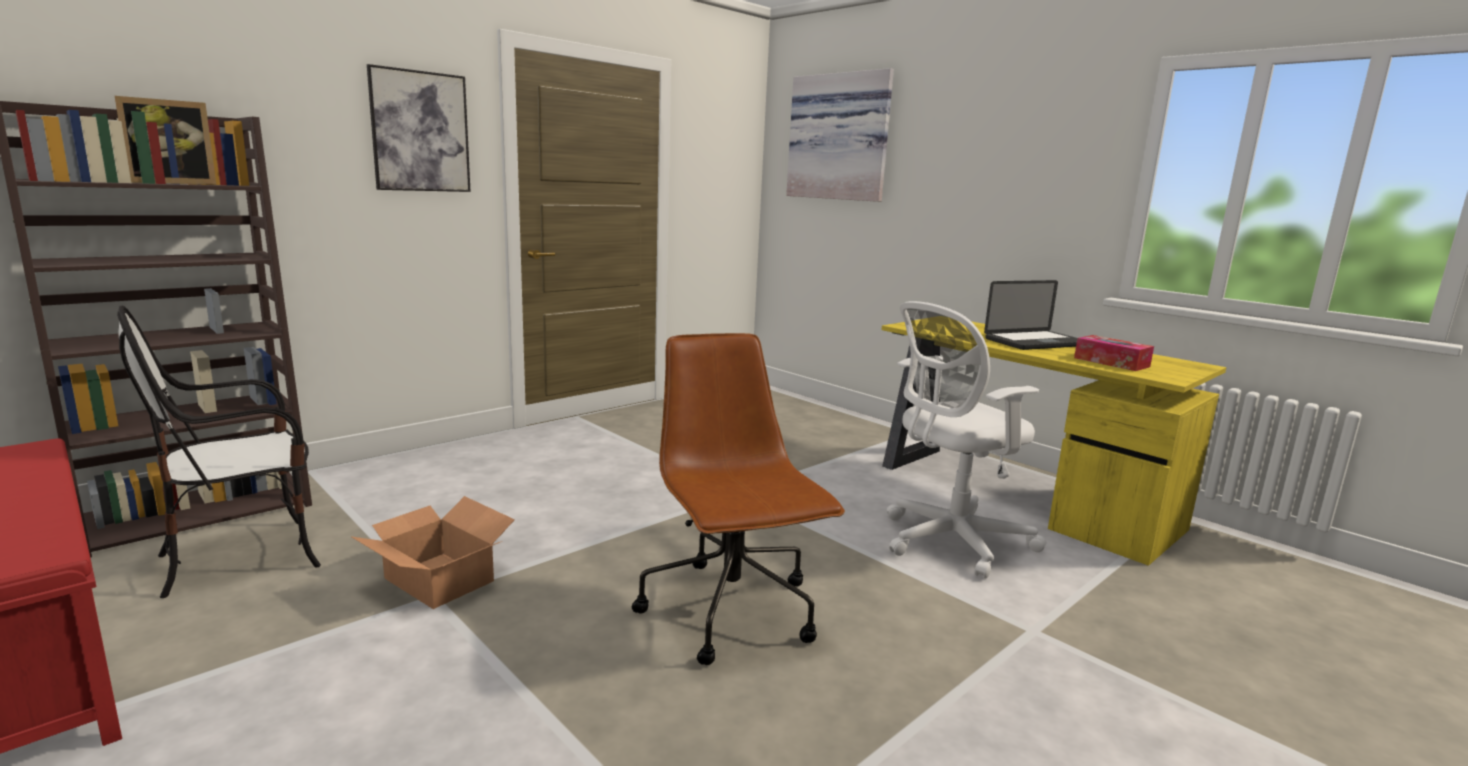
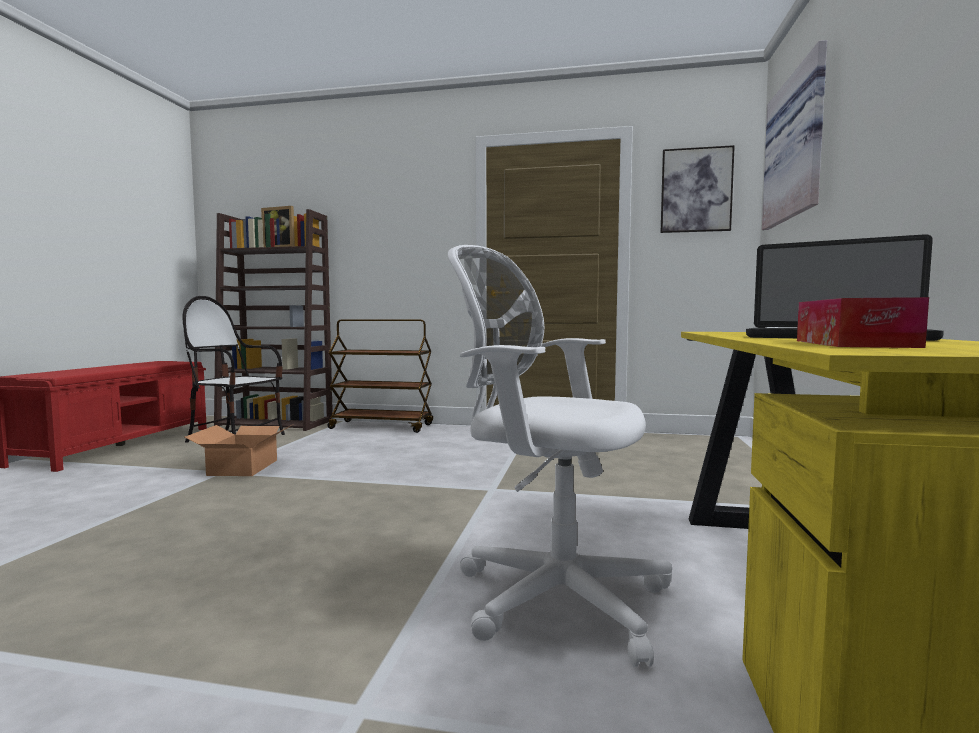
camera: 55 degrees right, 10 degrees down
(405, 464) = (382, 426): none -> brown cart
(420, 132) = (420, 212): picture -> picture (696, 190)
(731, 612) = (262, 539): brown office chair -> none

